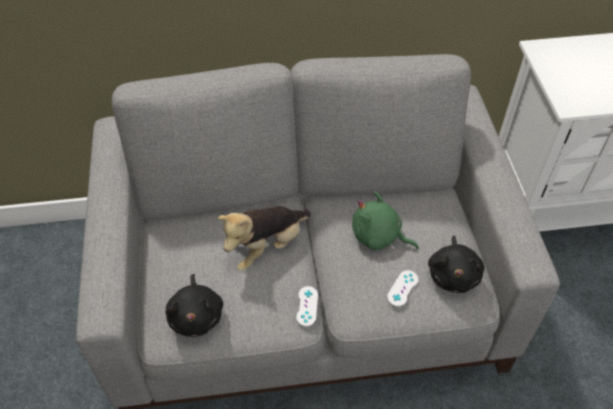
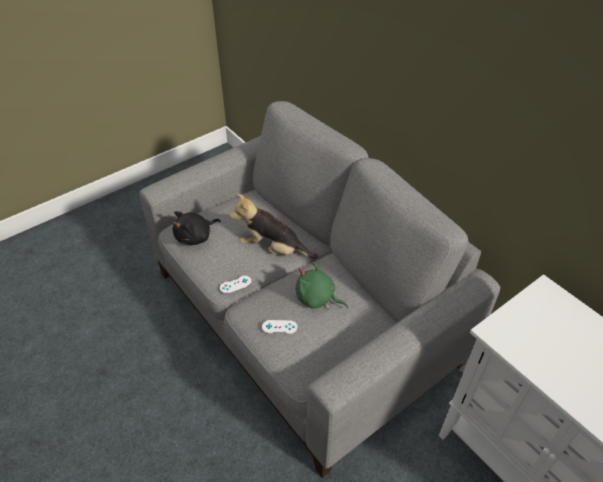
camera: 60 degrees right, 5 degrees down
(379, 237) = (317, 298): green plush toy -> green plush toy turned 60 degrees counterclockwise
(453, 274) = (314, 354): black plush toy -> none

